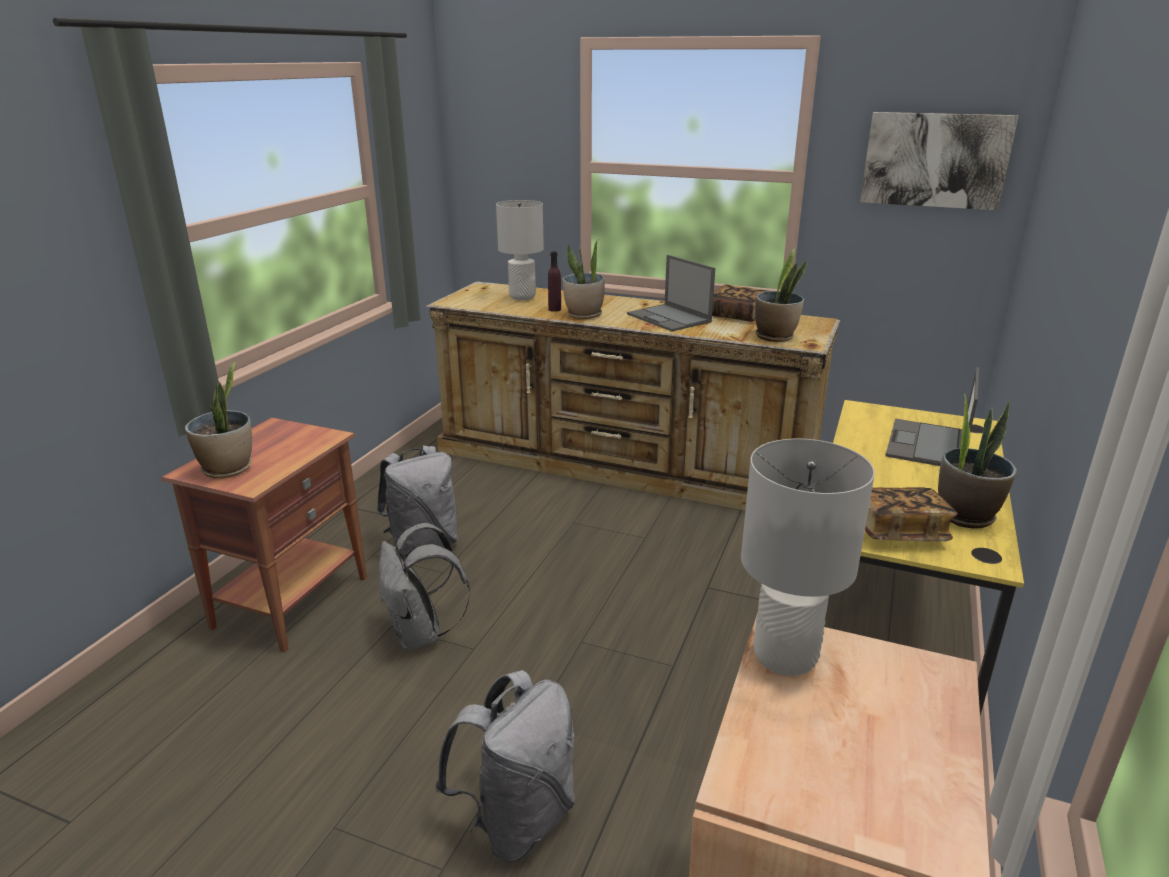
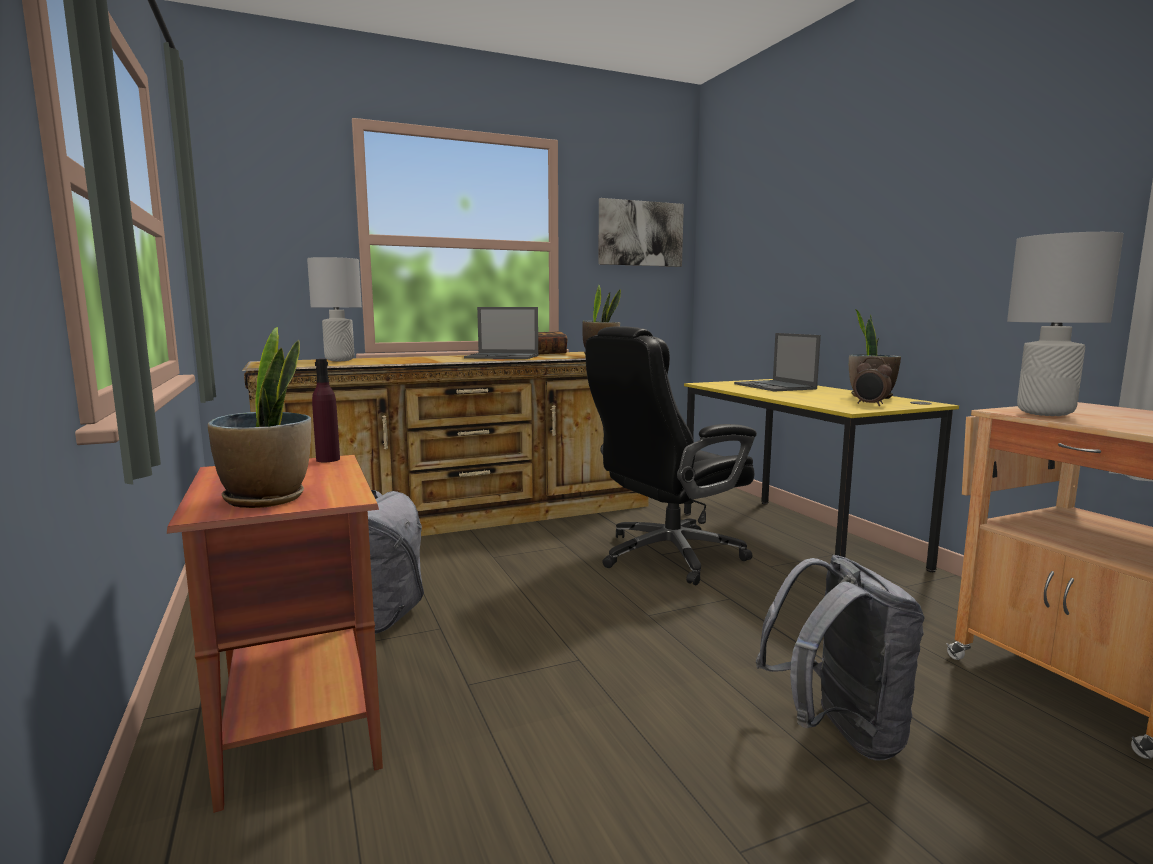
camera: 45 degrees left, 15 degrees down
(421, 634) = (511, 675): grey backpack -> none
(554, 309) = (393, 361): purple bottle -> purple bottle (328, 459)
(584, 315) = (430, 360): potted plant -> none
(708, 592) = (667, 556): none -> black office chair
(897, 531) = (870, 404): book -> alarm clock

